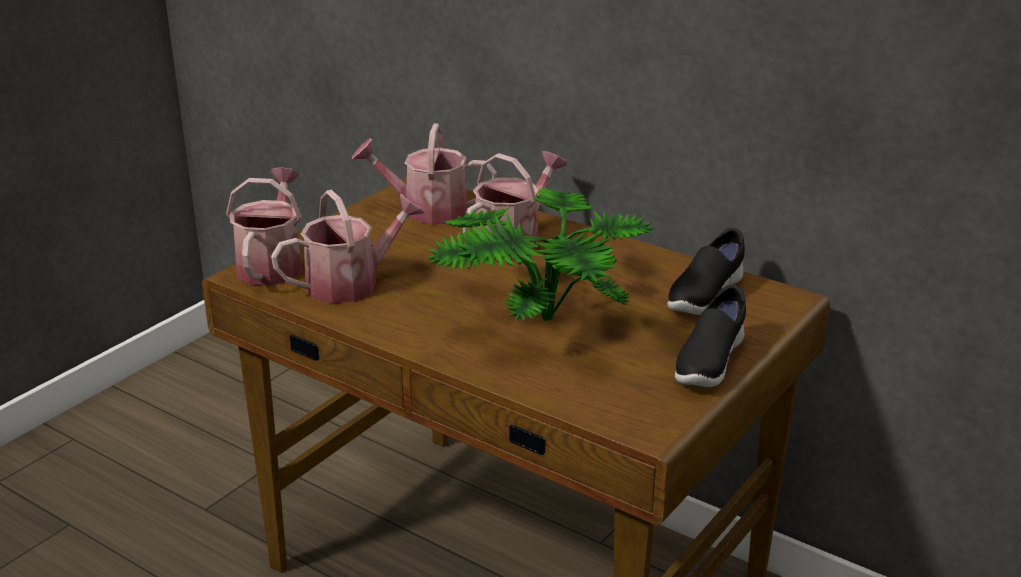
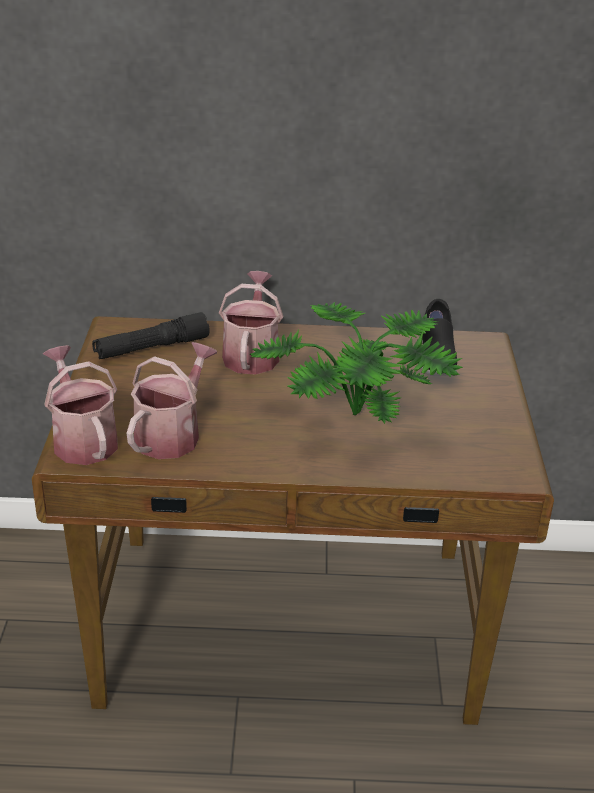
camera: 35 degrees left, 5 degrees up
(426, 211) = (151, 348): watering can -> black flashlight
(708, 363) = (496, 410): black shoe -> none

